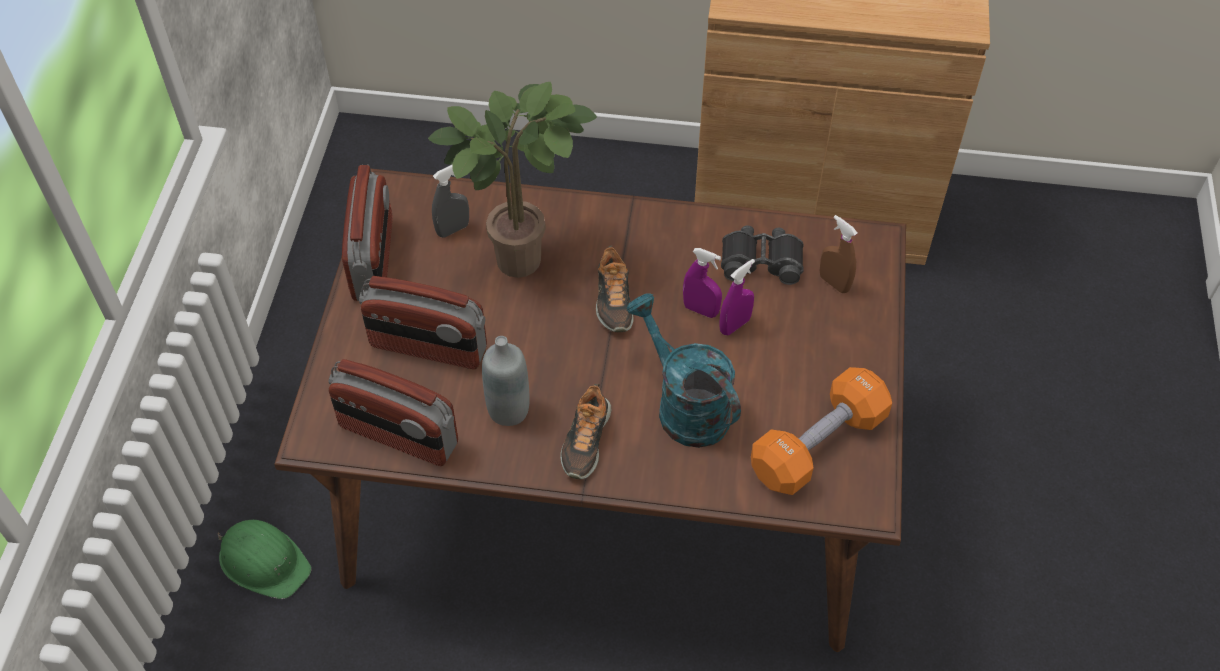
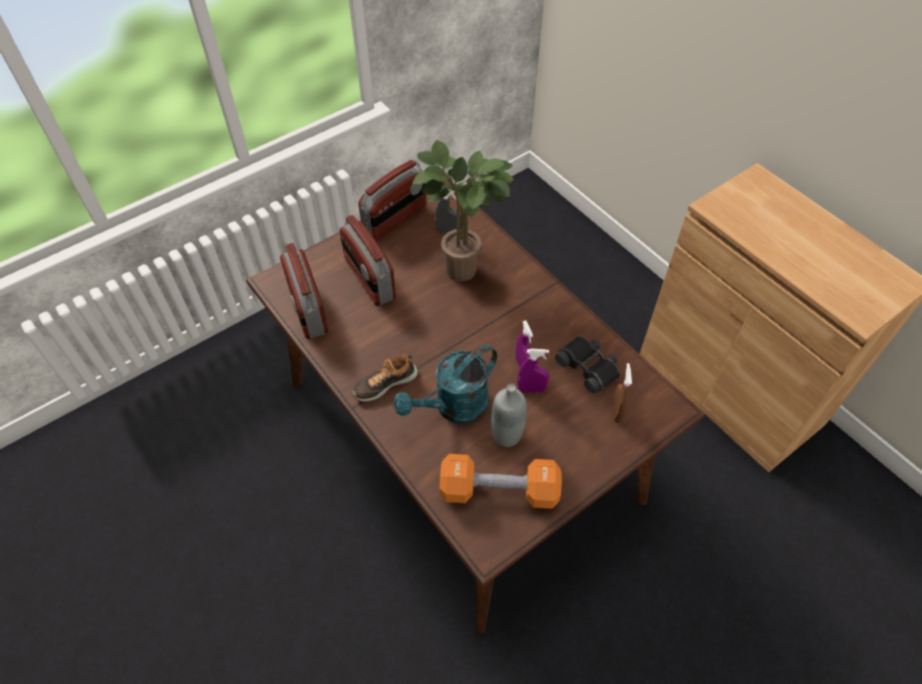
camera: 45 degrees right, 0 degrees up
(264, 561) = (276, 345): green hard hat -> none
(508, 410) = (368, 338): grey bottle -> grey bottle (506, 434)
(613, 300) = (483, 325): shoe -> none
(684, 405) = (454, 408): turquoise watering can -> turquoise watering can turned 135 degrees counterclockwise

